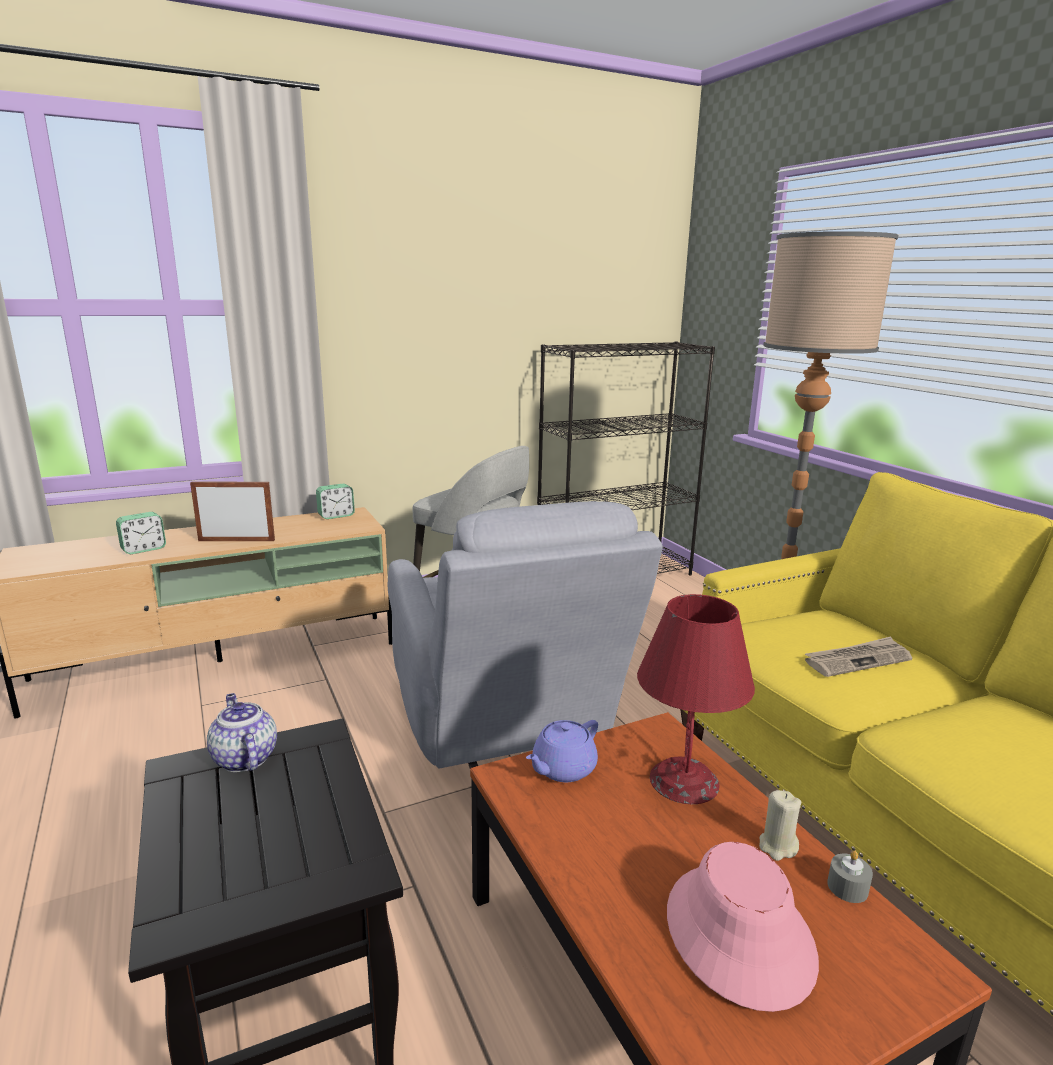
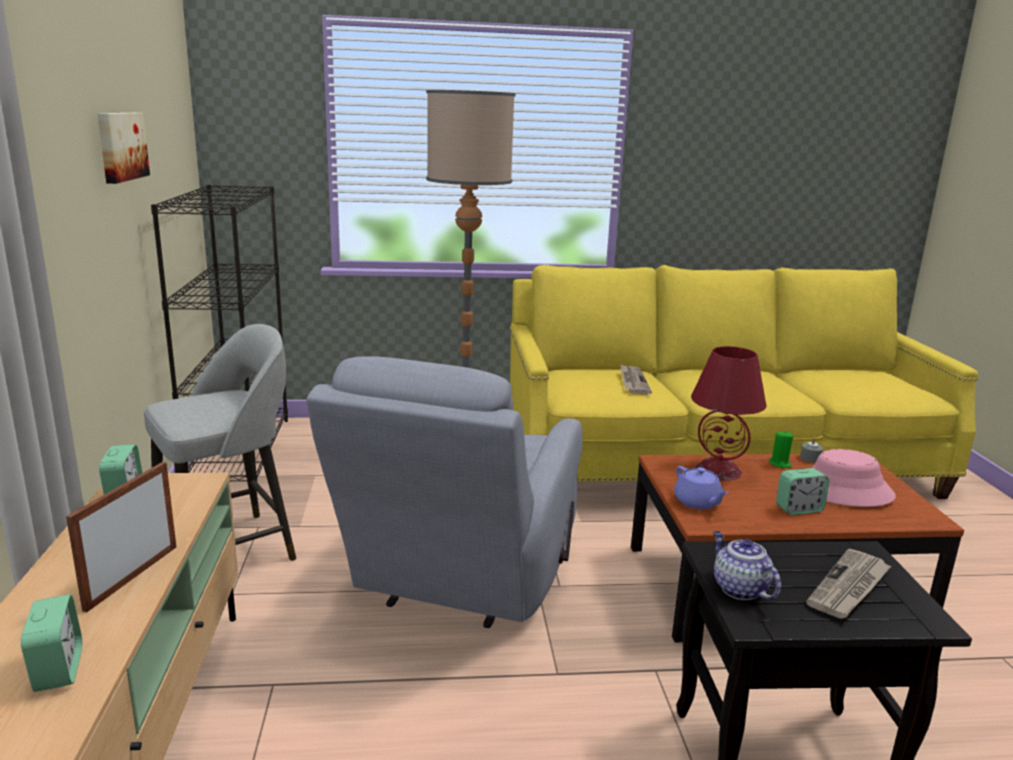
camera: 70 degrees left, 0 degrees up
(244, 758) = (738, 588): teapot -> teapot turned 75 degrees clockwise
(255, 846) = (849, 587): none -> newspaper
(505, 723) = (460, 578): grey armchair -> grey armchair turned 105 degrees clockwise
(512, 296) = (120, 146): none -> picture
(616, 870) = (799, 509): none -> alarm clock
(777, 846) = (780, 464): beige candle -> green candle

